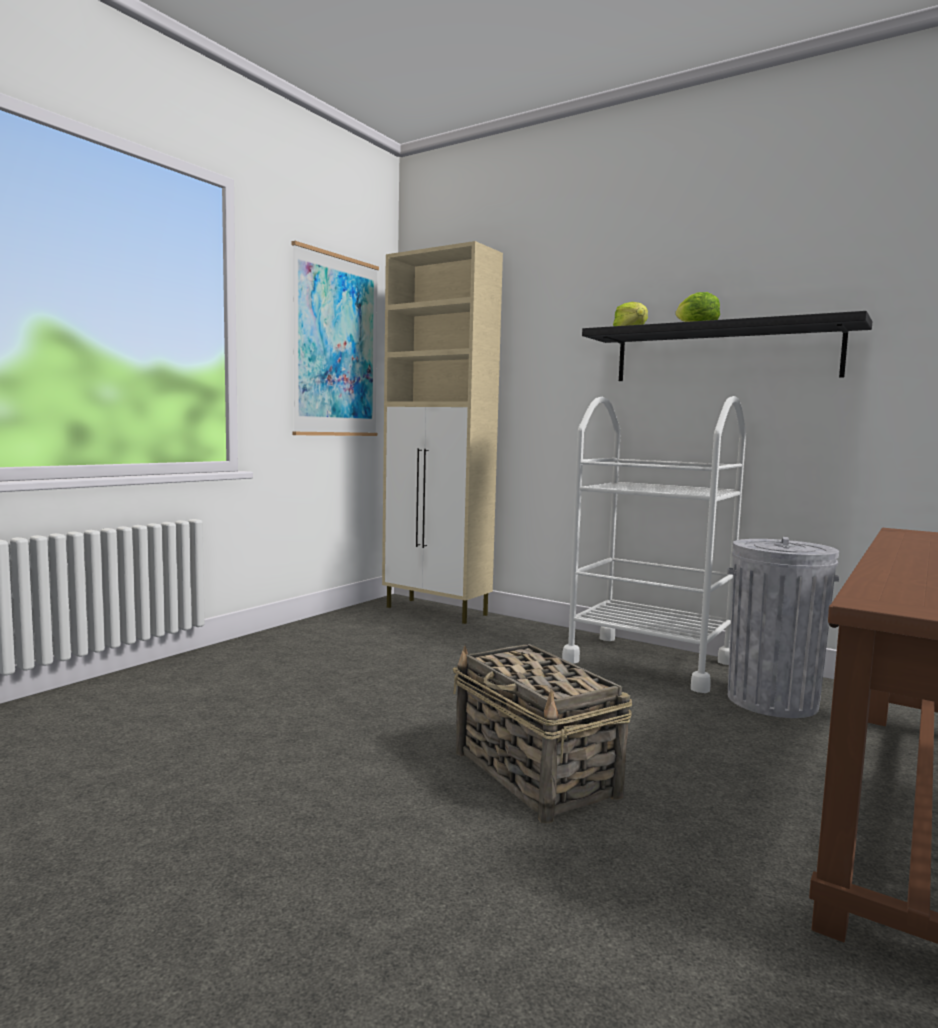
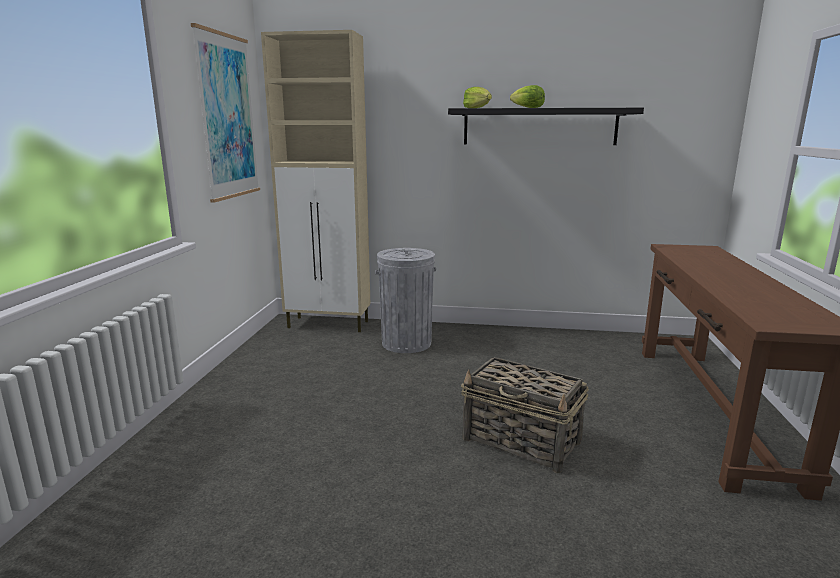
camera: 25 degrees left, 10 degrees up
(648, 662) = (504, 340): white cart -> none
(772, 700) = (591, 354): grey trash can -> grey trash can (406, 343)

